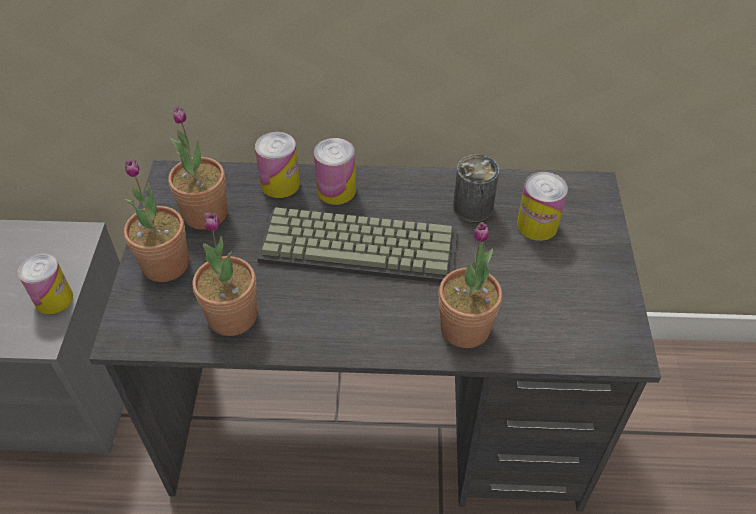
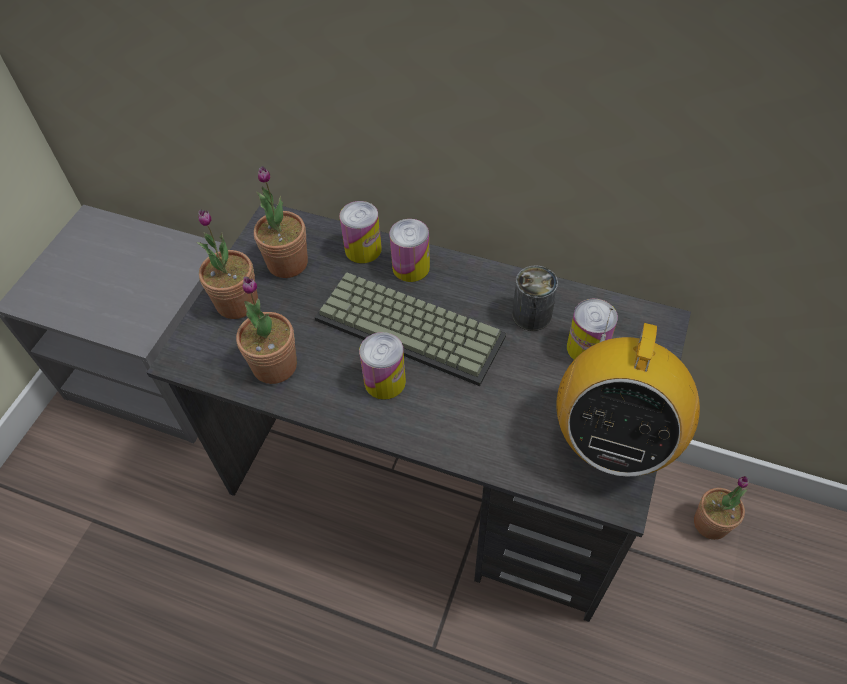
camera: 20 degrees right, 5 degrees up
(54, 299) = (160, 304): can -> can (385, 381)
(465, 328) = (474, 432): potted plant -> potted plant (710, 523)
(596, 301) = (612, 440): none -> radio

